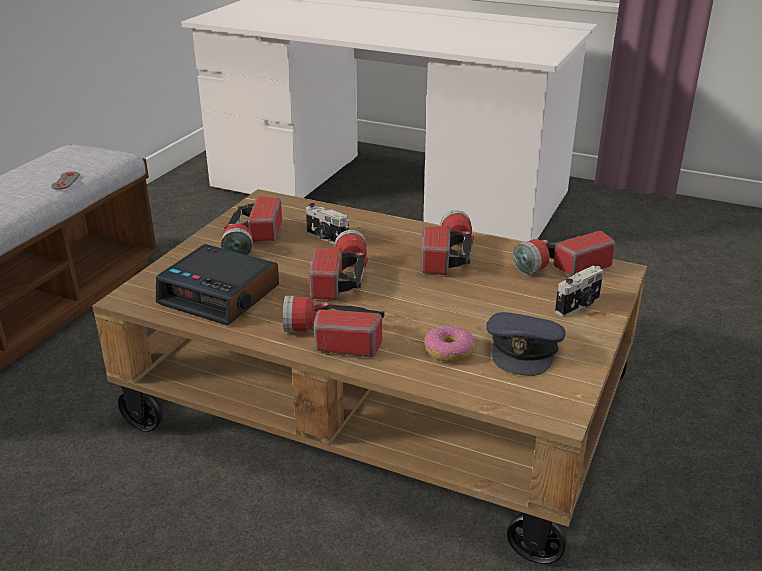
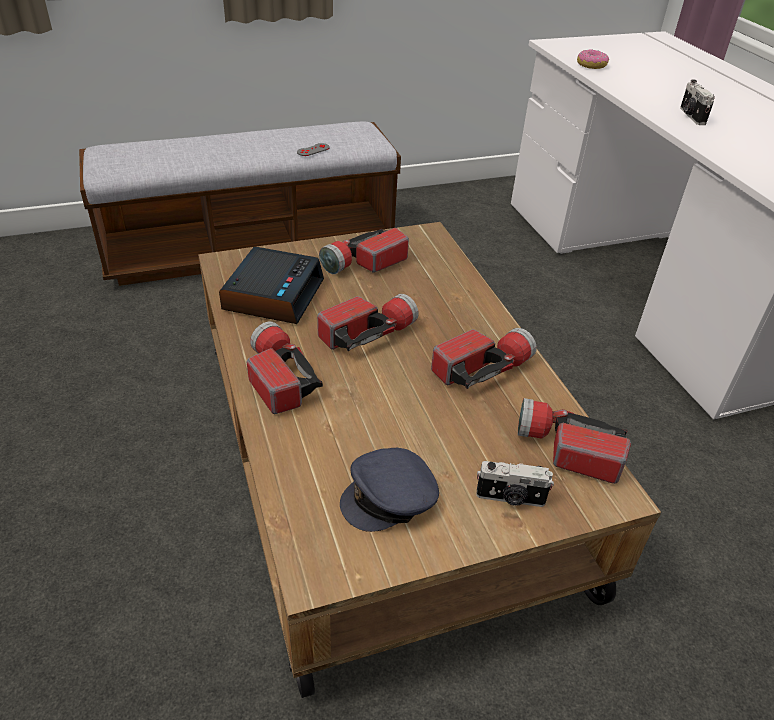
camera: 45 degrees right, 10 degrees up
(221, 295) = (273, 294): alarm clock -> alarm clock turned 150 degrees counterclockwise
(326, 239) = (415, 293): camera -> camera (691, 116)
(449, 351) = (334, 452): donut -> donut (591, 65)

